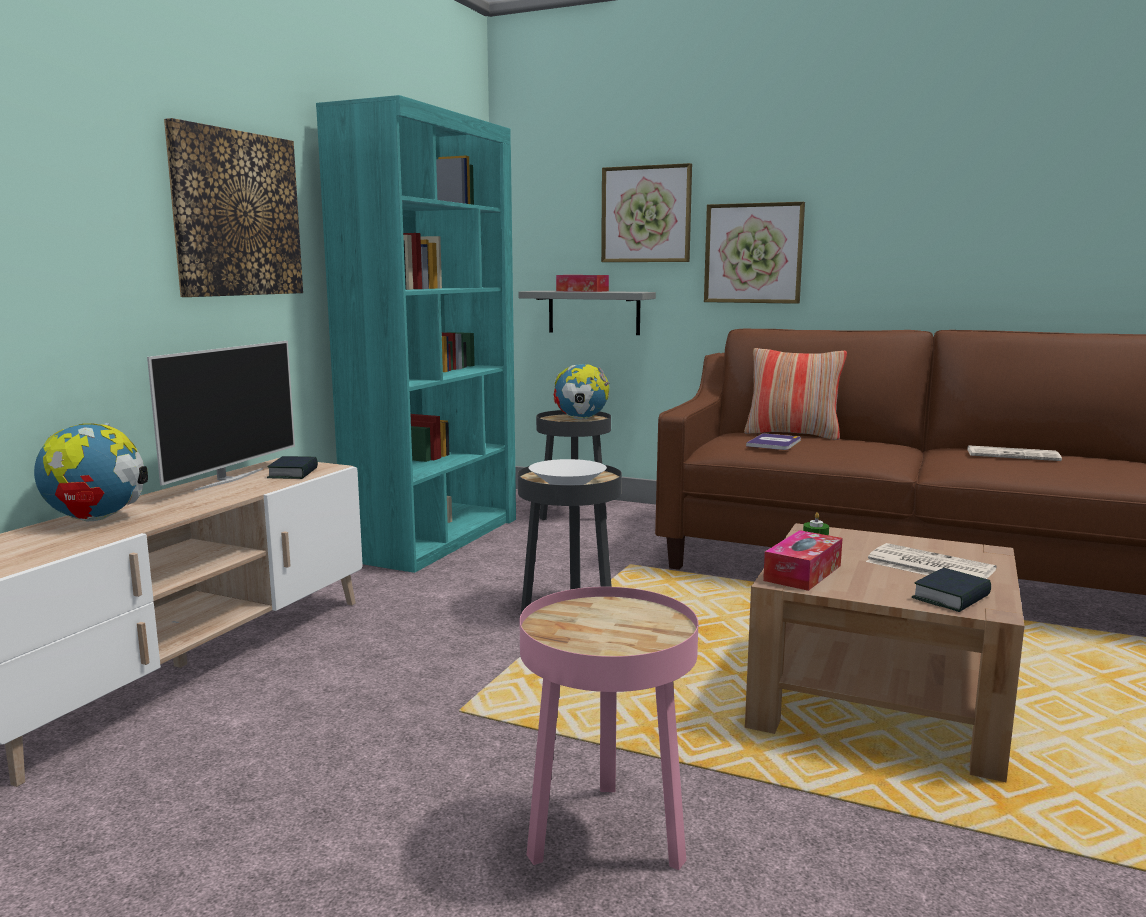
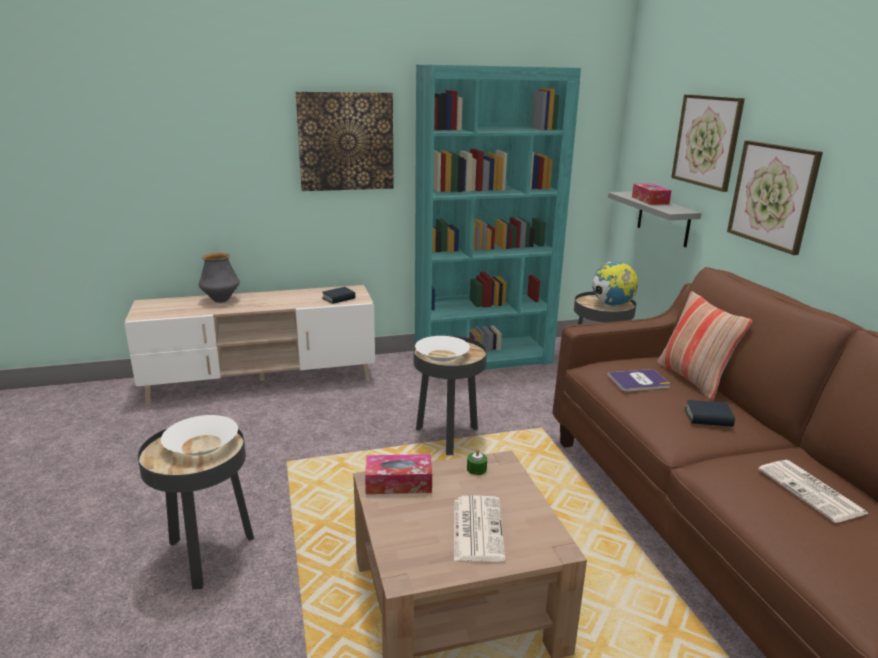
camera: 50 degrees right, 10 degrees up
(96, 519) = (221, 300): globe -> vase
(228, 479) = (309, 293): television -> none
(599, 620) = (201, 445): none -> white bowl
(605, 835) = (208, 554): pink side table -> black side table
(951, 597) = (413, 553): book -> book (708, 418)

